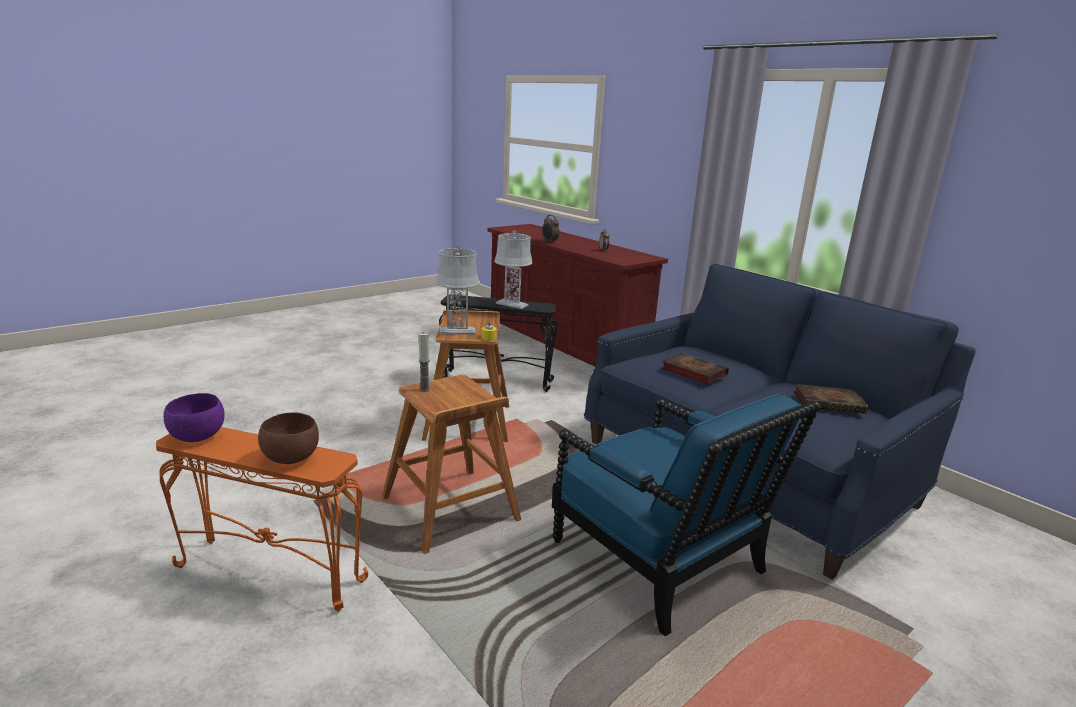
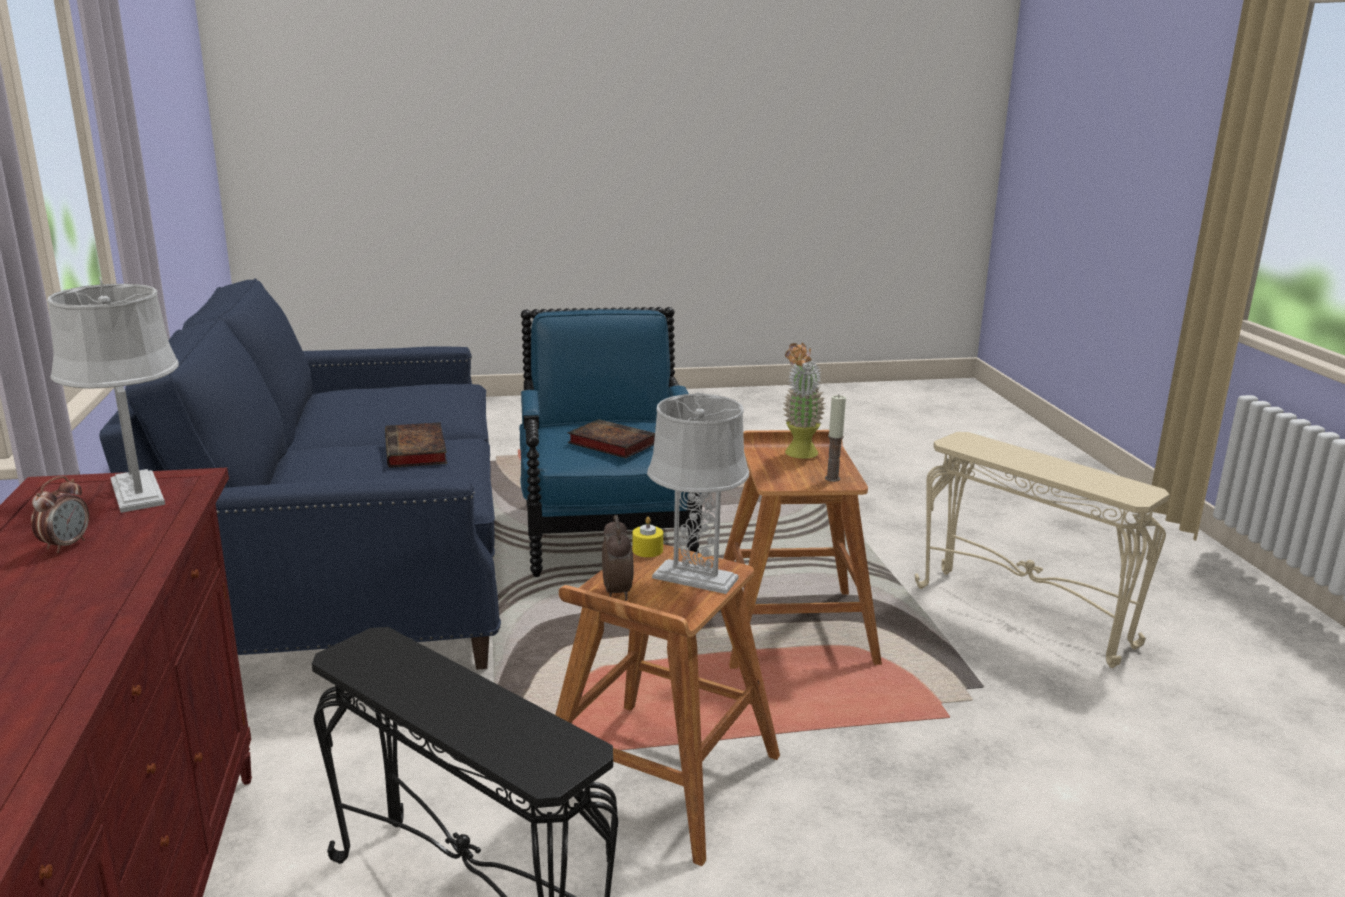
camera: 150 degrees left, 0 degrees up
(198, 437) = (1119, 487): purple bowl -> none
(270, 574) = (1022, 616): orange side table -> beige side table
(291, 458) = (1003, 452): brown bowl -> none
(457, 400) = (799, 456): none -> potted plant
(511, 304) = (431, 682): grey table lamp -> grey table lamp (138, 493)
(549, 242) = (93, 637): alarm clock -> alarm clock (618, 592)
(830, 403) = (358, 396): book -> book (609, 443)

